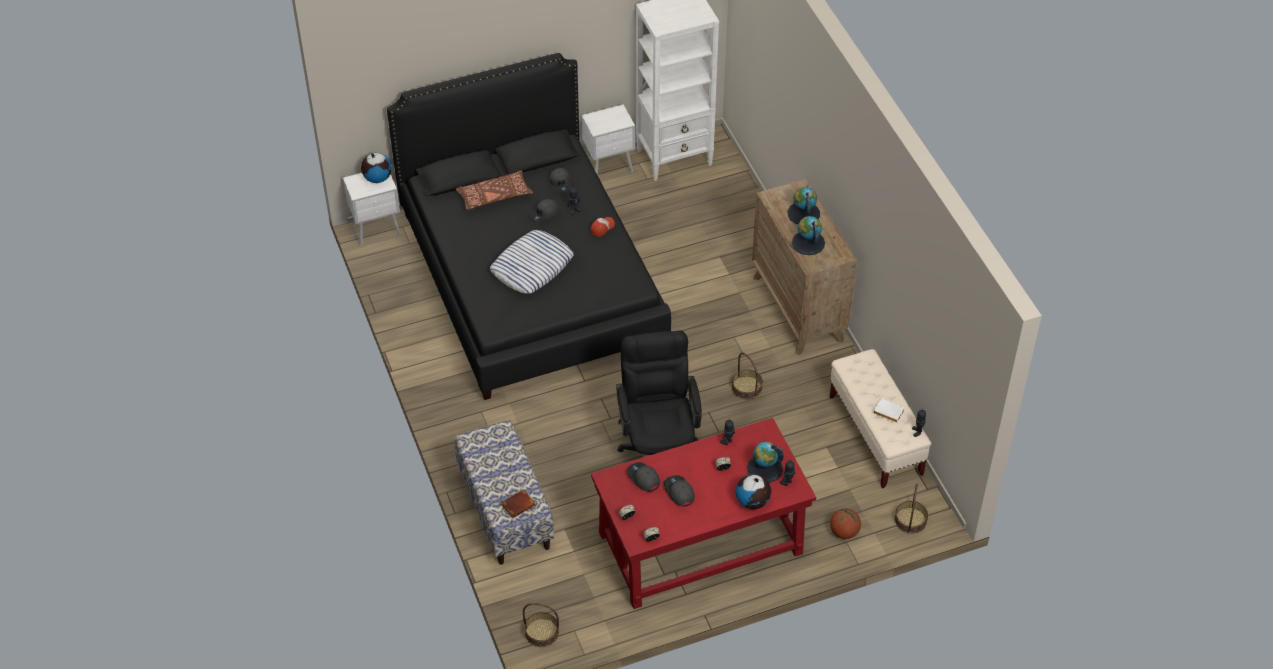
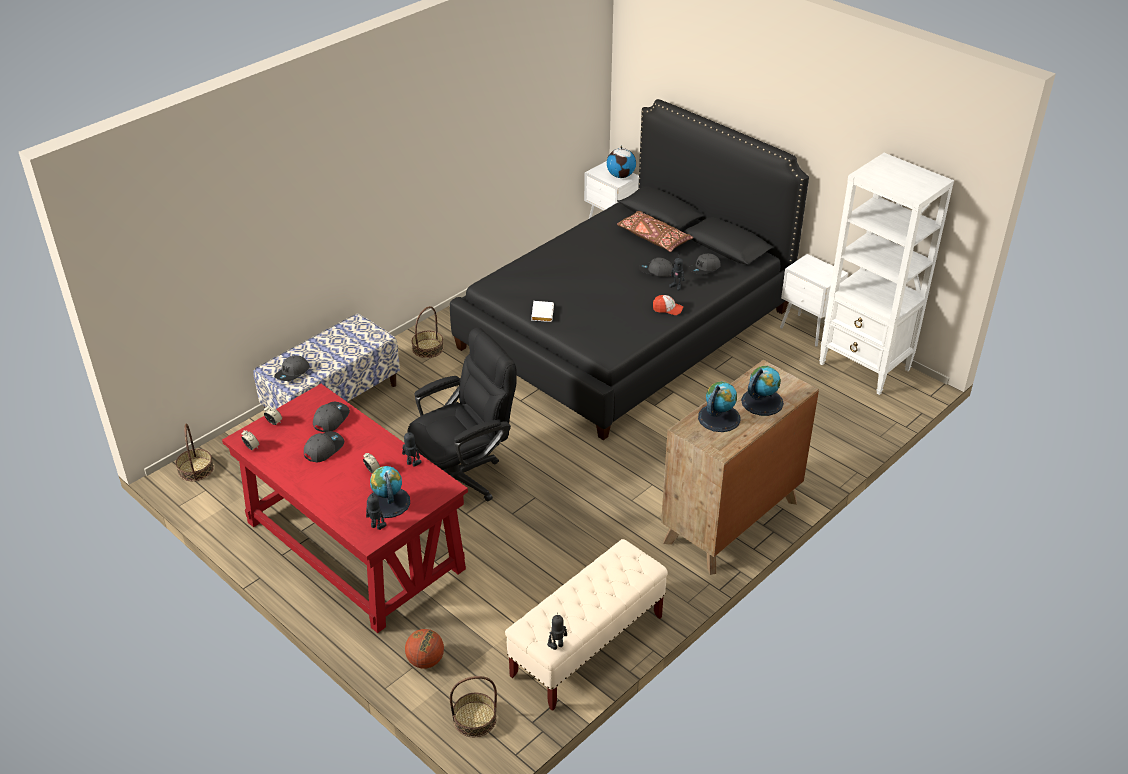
camera: 65 degrees right, 10 degrees down
(518, 504) = (292, 373): brown book -> grey cap
(532, 266) = (582, 283): pillow -> none
(746, 387) = (587, 515): basket -> basket (428, 348)
(753, 502) = (335, 507): globe -> none
(887, 412) = (571, 608): white book -> white book (541, 313)

